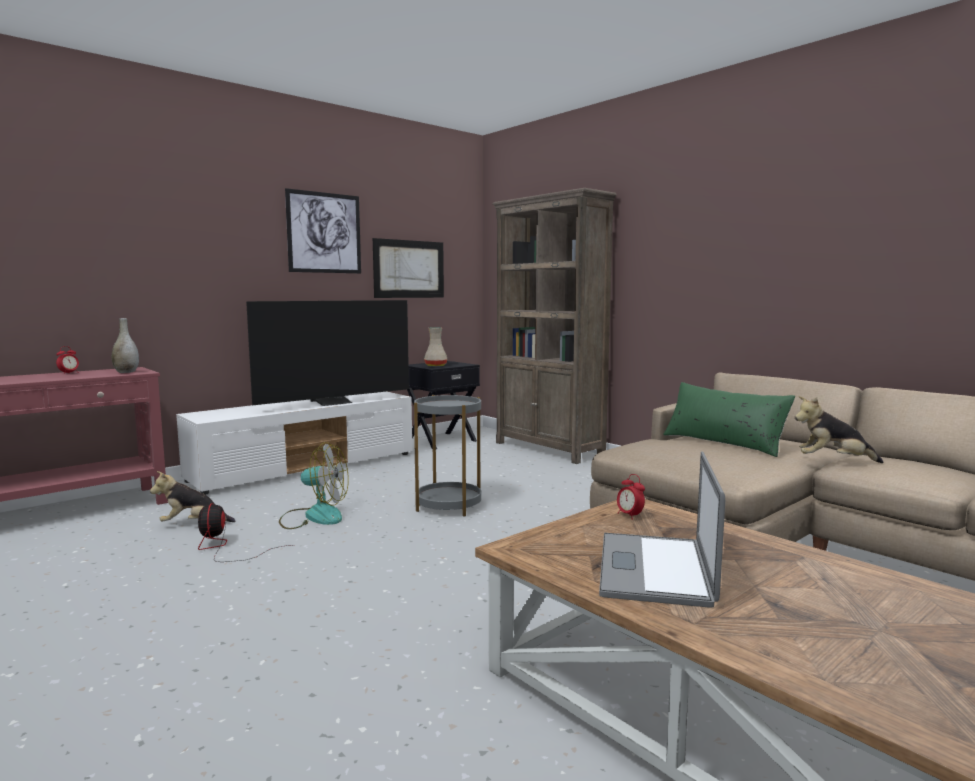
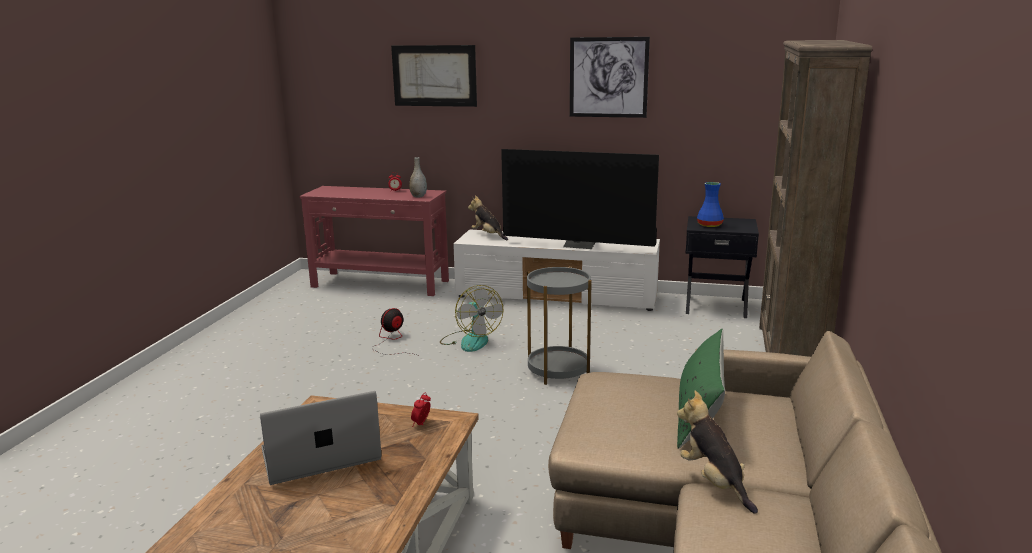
camera: 55 degrees right, 10 degrees up
(193, 524) = (412, 318): plush toy -> plush toy (488, 235)
(409, 269) = (709, 112): picture -> picture (434, 76)
(436, 366) = (710, 225): beige vase -> blue vase

